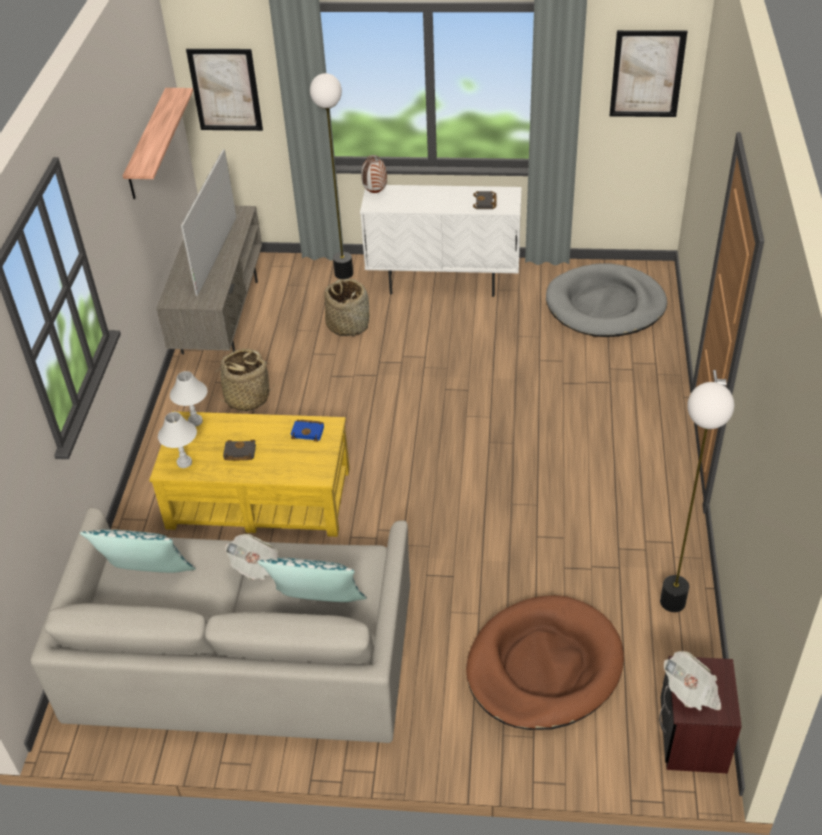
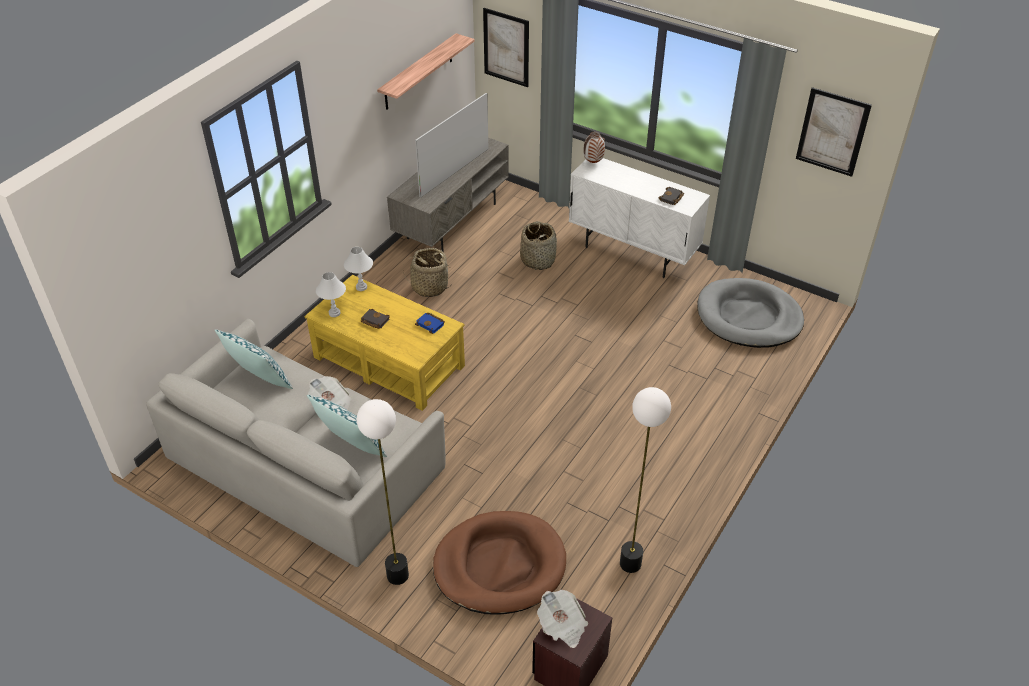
camera: 25 degrees right, 0 degrees up
(343, 273) = (562, 220): floor lamp -> floor lamp (397, 575)

